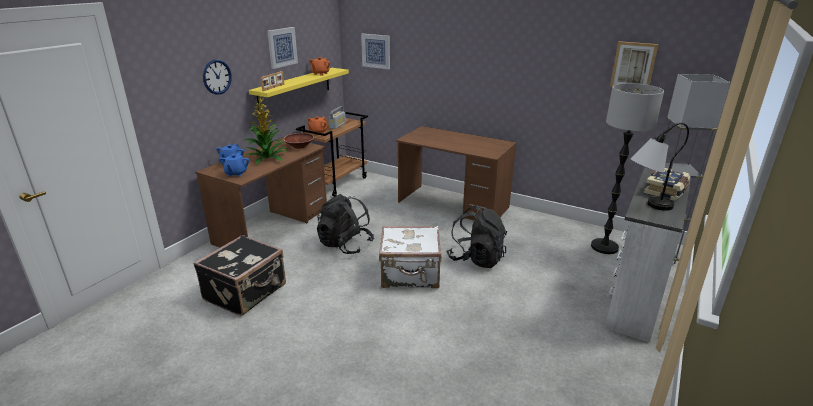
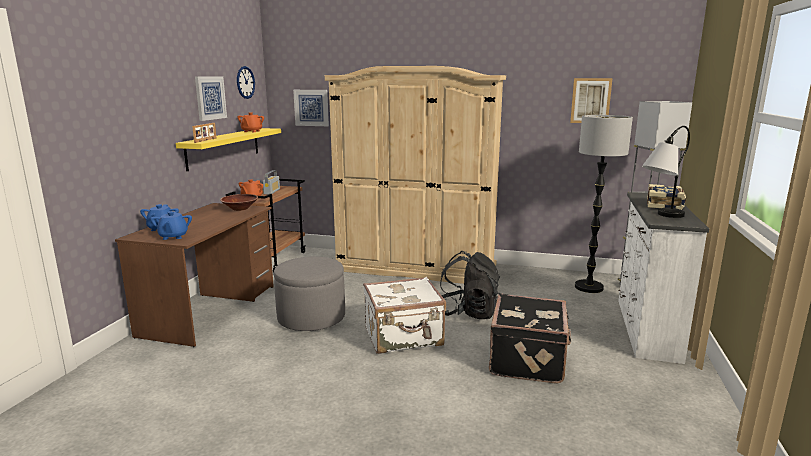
camera: 15 degrees left, 10 degrees down
(217, 77) = (140, 122): wall clock -> wall clock (245, 82)
(246, 292) = (204, 383): black suitcase -> black suitcase (528, 360)
(268, 158) = (206, 221): potted plant -> none
(345, 245) = (311, 317): black backpack -> grey ottoman
(453, 205) = (415, 267): brown desk -> beige wardrobe

